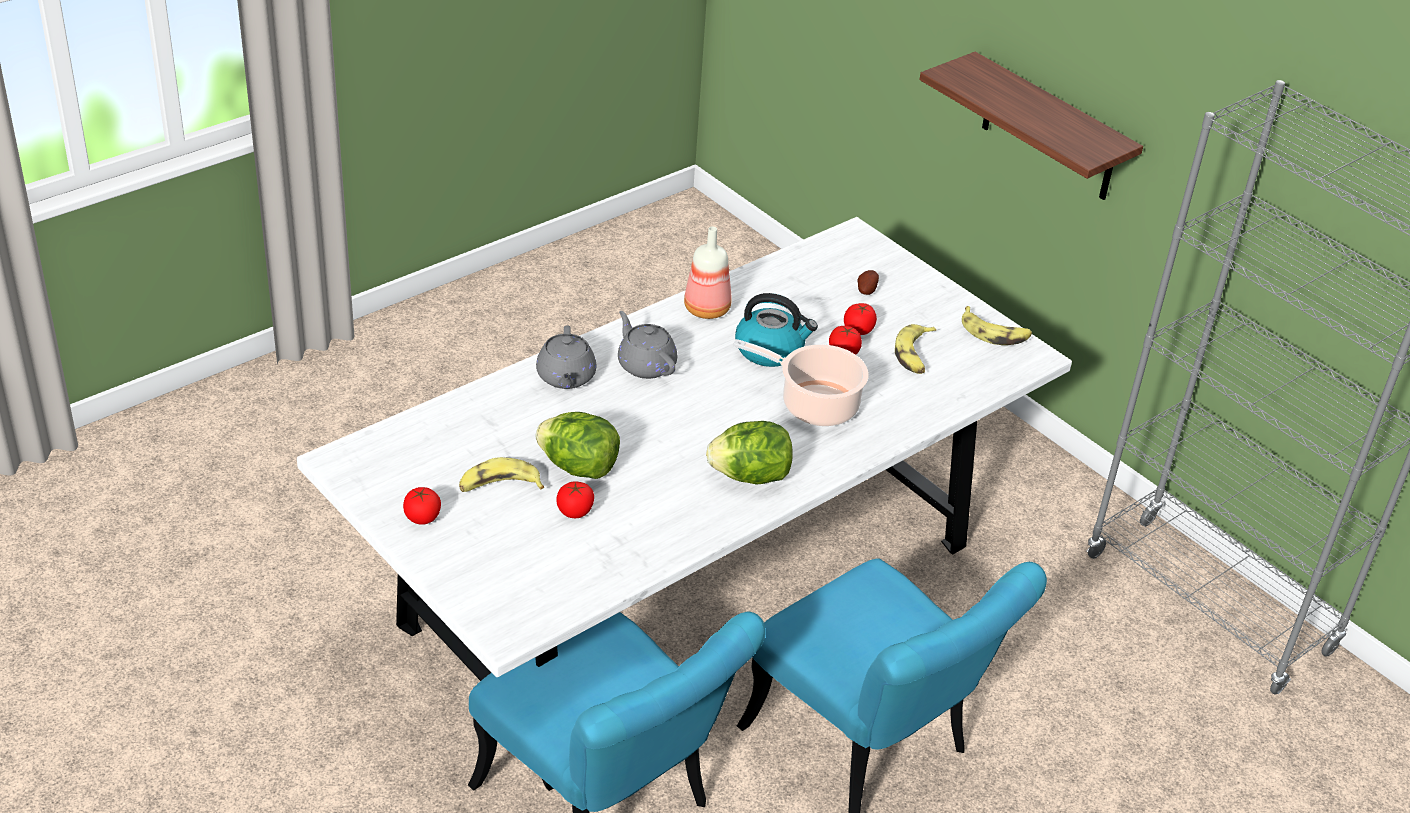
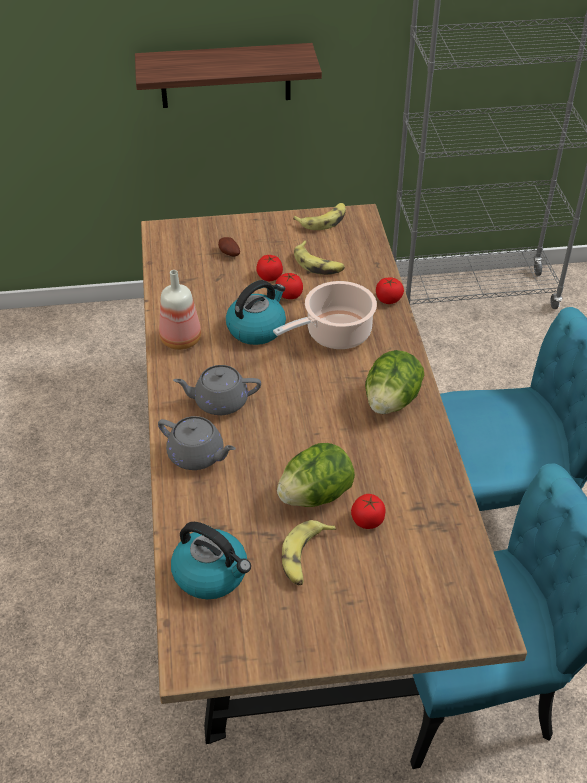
camera: 55 degrees left, 5 degrees up
(422, 517) = (311, 629): tomato -> tomato (388, 299)
(437, 437) = (212, 574): none -> kettle
(690, 584) = (292, 527): white dining table -> brown dining table

